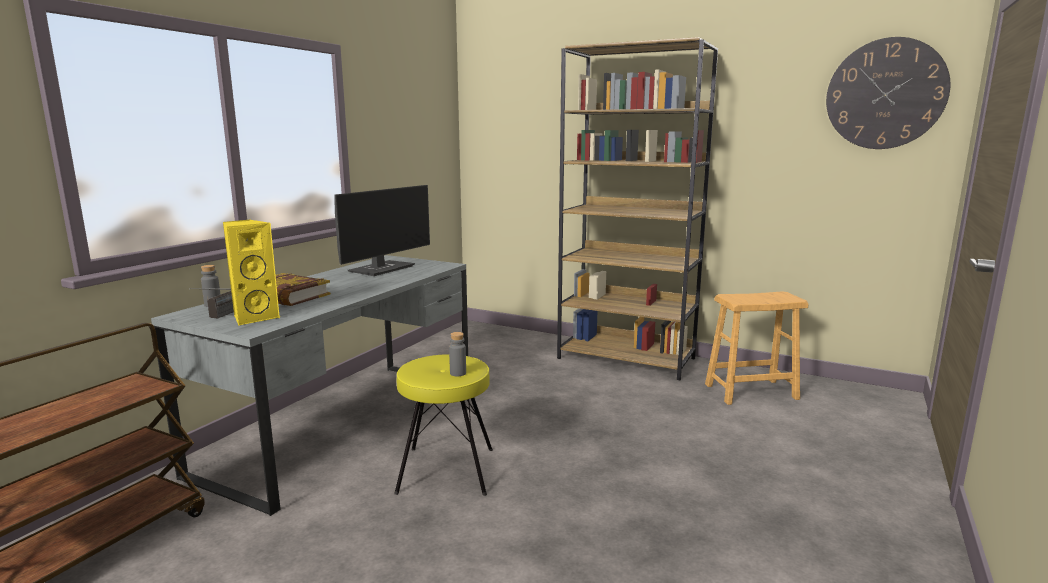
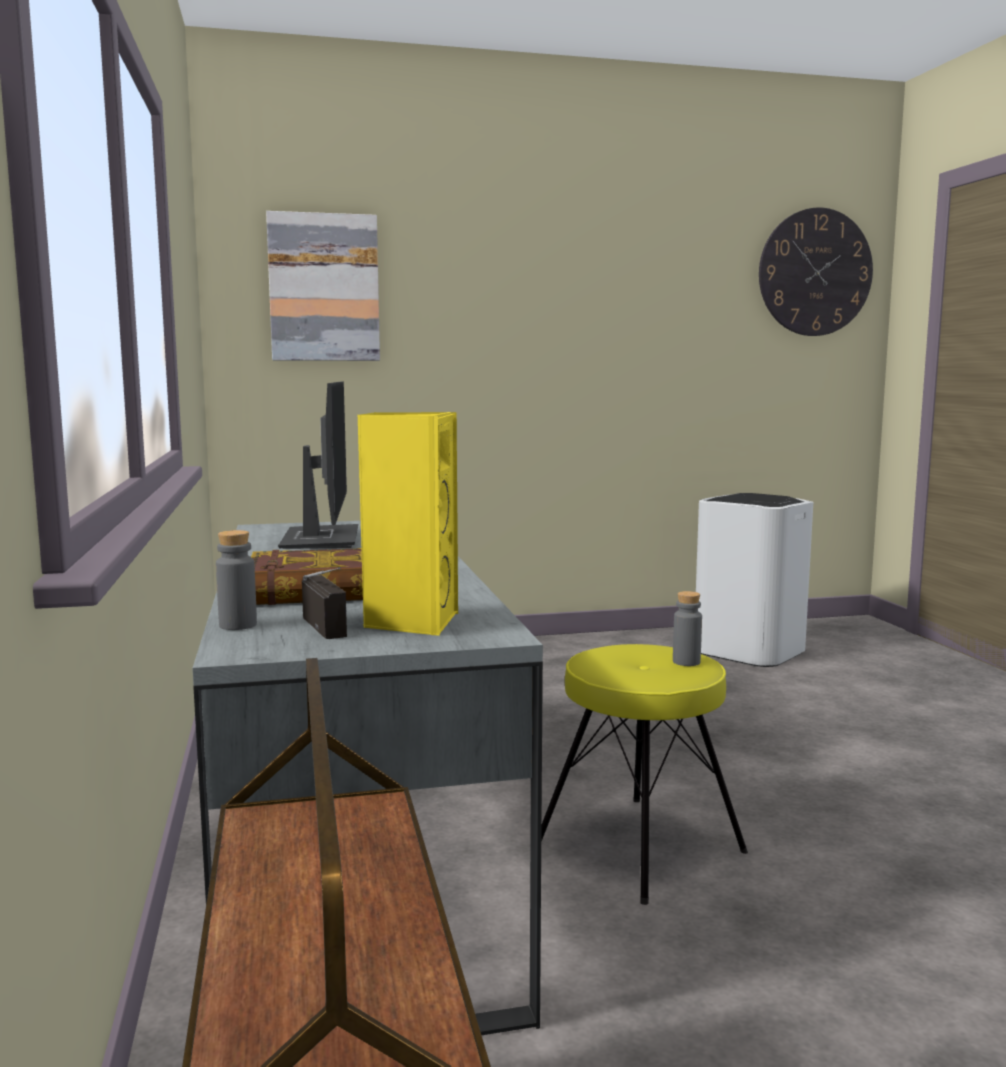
camera: 40 degrees left, 5 degrees down
(517, 119) = (324, 288): none -> picture
(627, 358) = (558, 650): brown bookcase -> none
(751, 392) = (749, 651): brown stool -> white trash can

